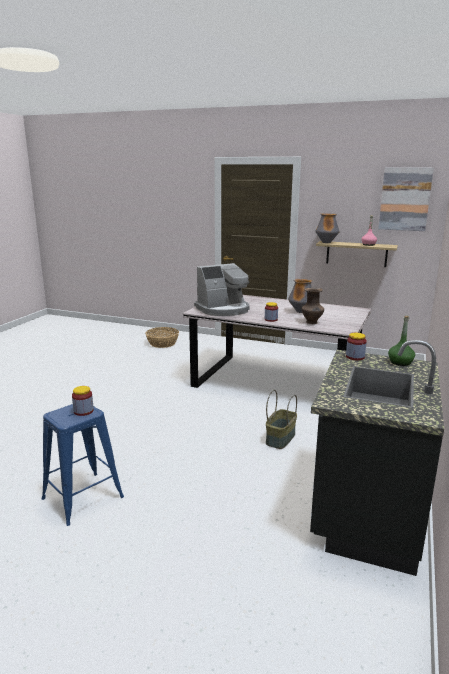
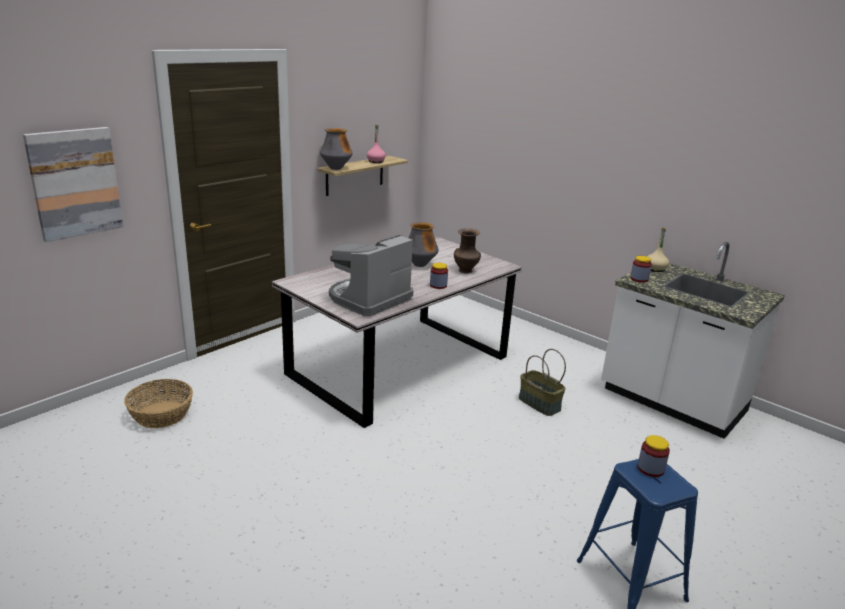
camera: 70 degrees left, 5 degrees up
(223, 309) = (368, 299): coffee machine -> coffee machine turned 135 degrees counterclockwise
(365, 511) = (671, 402): black counter -> white counter
(400, 362) = (655, 269): green bottle -> beige bottle
(405, 199) = (392, 100): picture -> picture (75, 183)

